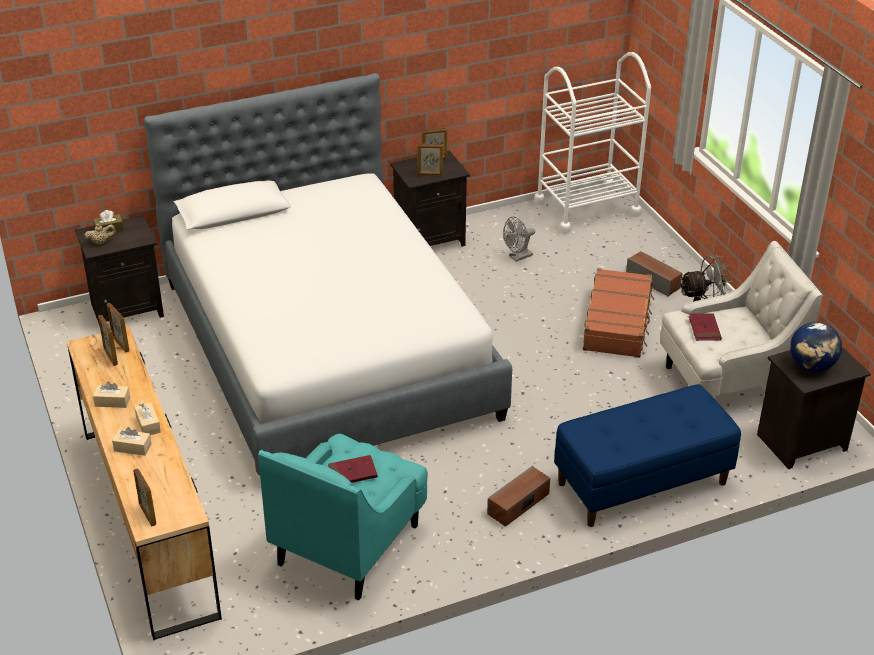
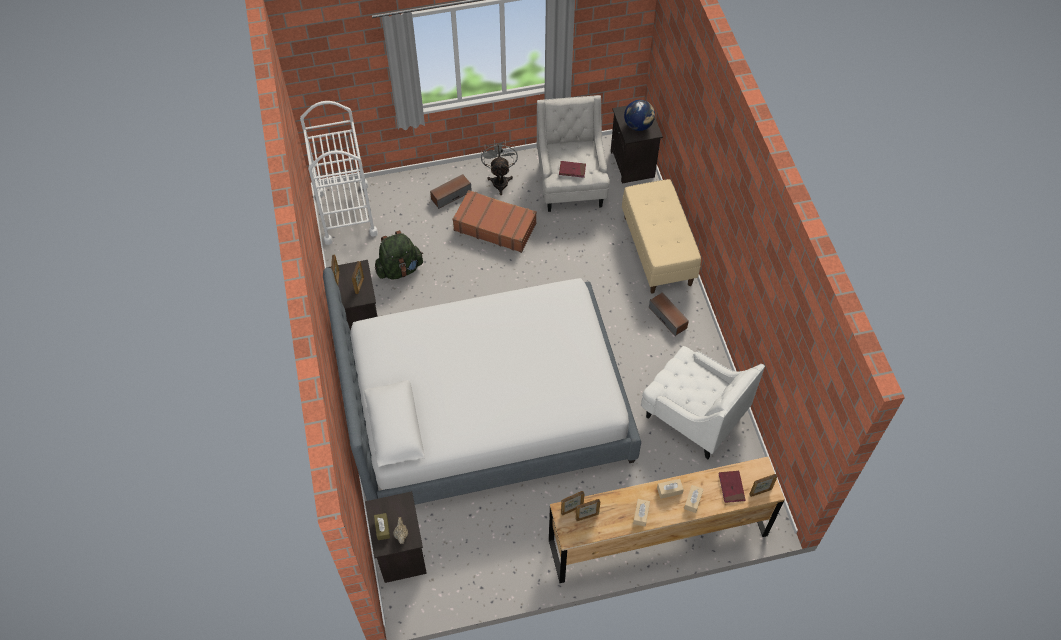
camera: 80 degrees left, 20 degrees up
(349, 543) = (693, 416): turquoise armchair -> white armchair
(352, 473) = (690, 385): red book -> red book (731, 487)
(517, 257) = (399, 269): grey fan -> green backpack
(642, 484) = (658, 251): blue bench -> beige bench

